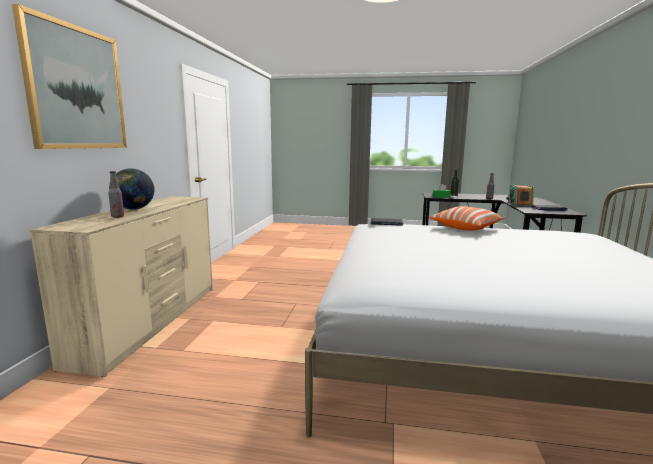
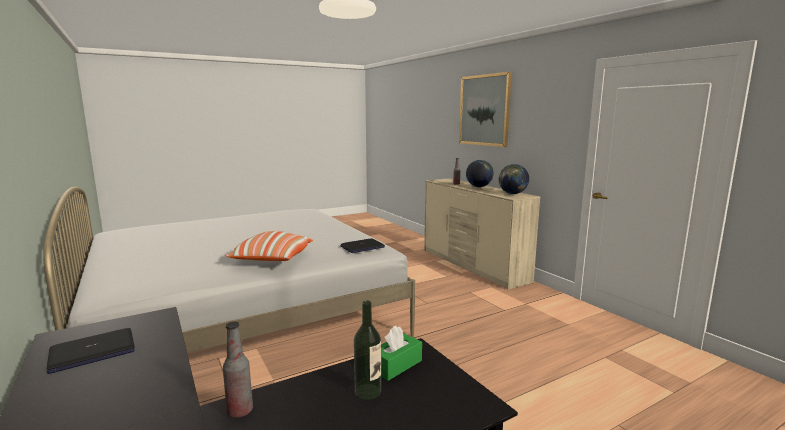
camera: 140 degrees right, 0 degrees up
(171, 200) = (512, 194): none -> globe
(519, 203) = (150, 378): radio -> none

